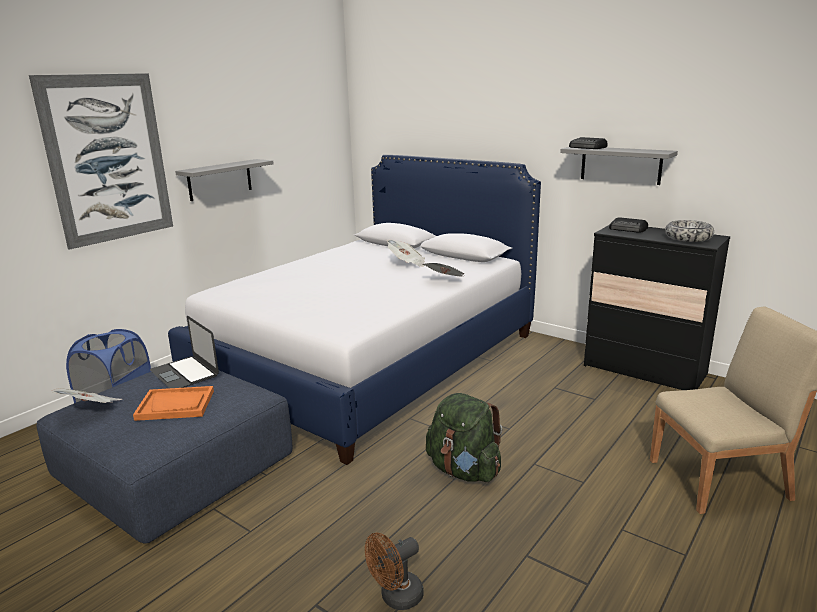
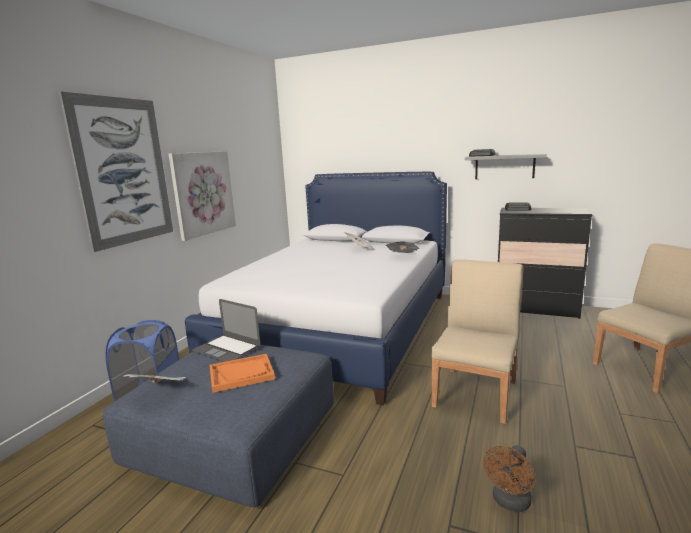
camera: 15 degrees left, 5 degrees down
(220, 180) = (203, 193): grey shelf -> picture
(464, 470) = (476, 393): green backpack -> beige chair
(688, 238) = (564, 210): bowl -> none

